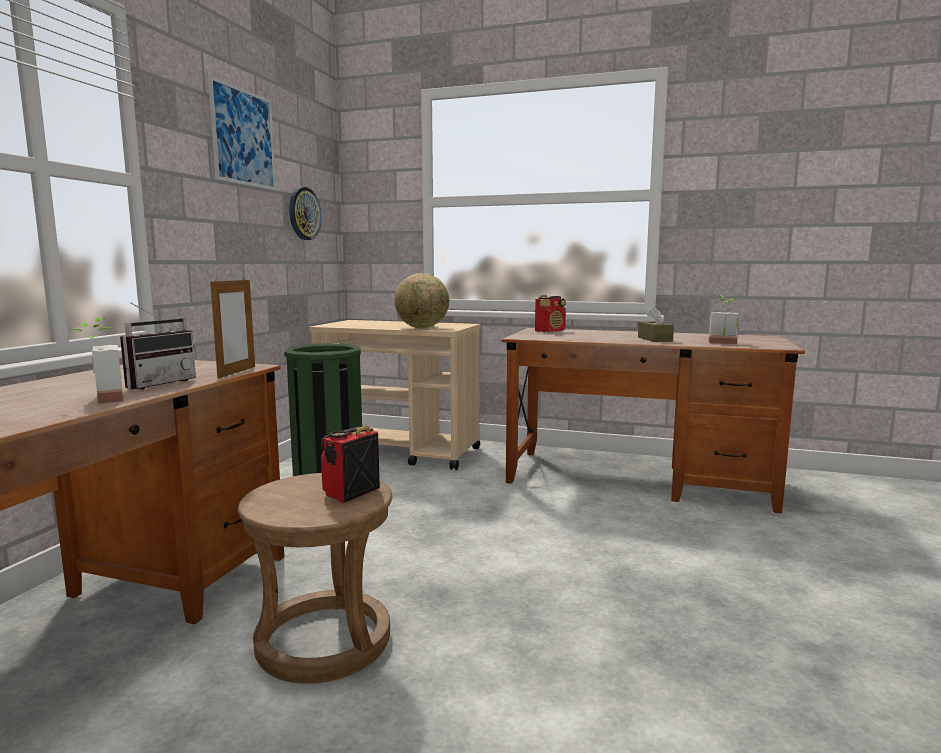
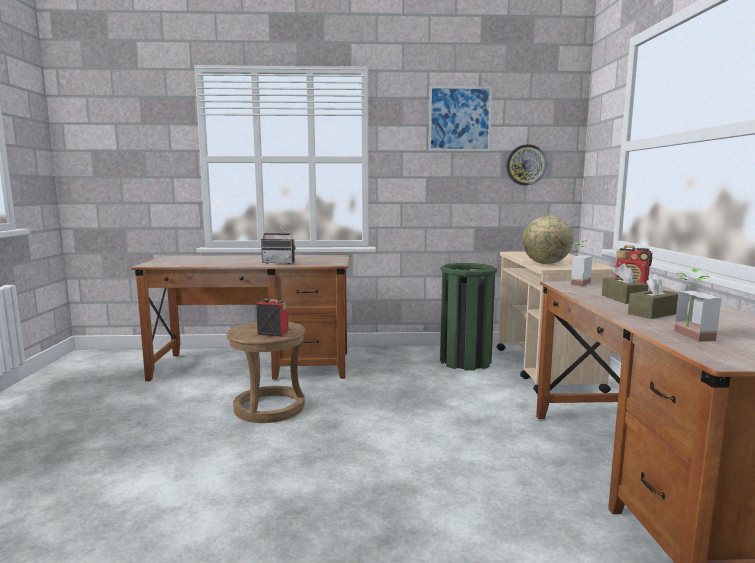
camera: 70 degrees right, 0 degrees up
(100, 399) = (245, 263): potted plant -> potted plant (575, 283)
(237, 372) = (317, 265): picture frame -> none
(600, 337) = (623, 299): none -> brown tissue box

